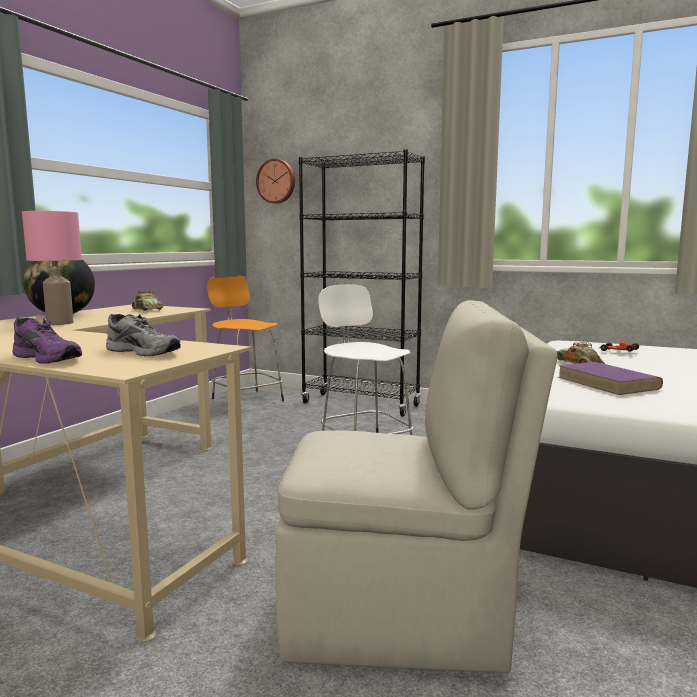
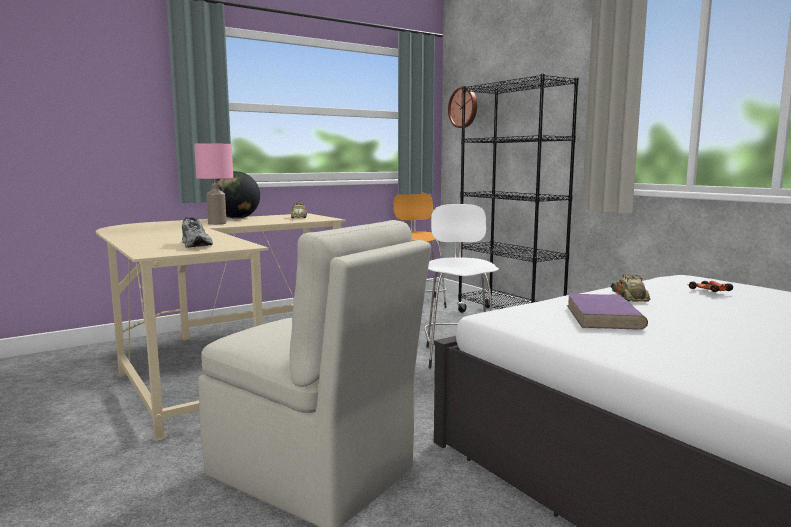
camera: 30 degrees right, 0 degrees up
(50, 358) = (140, 243): purple shoe -> none

